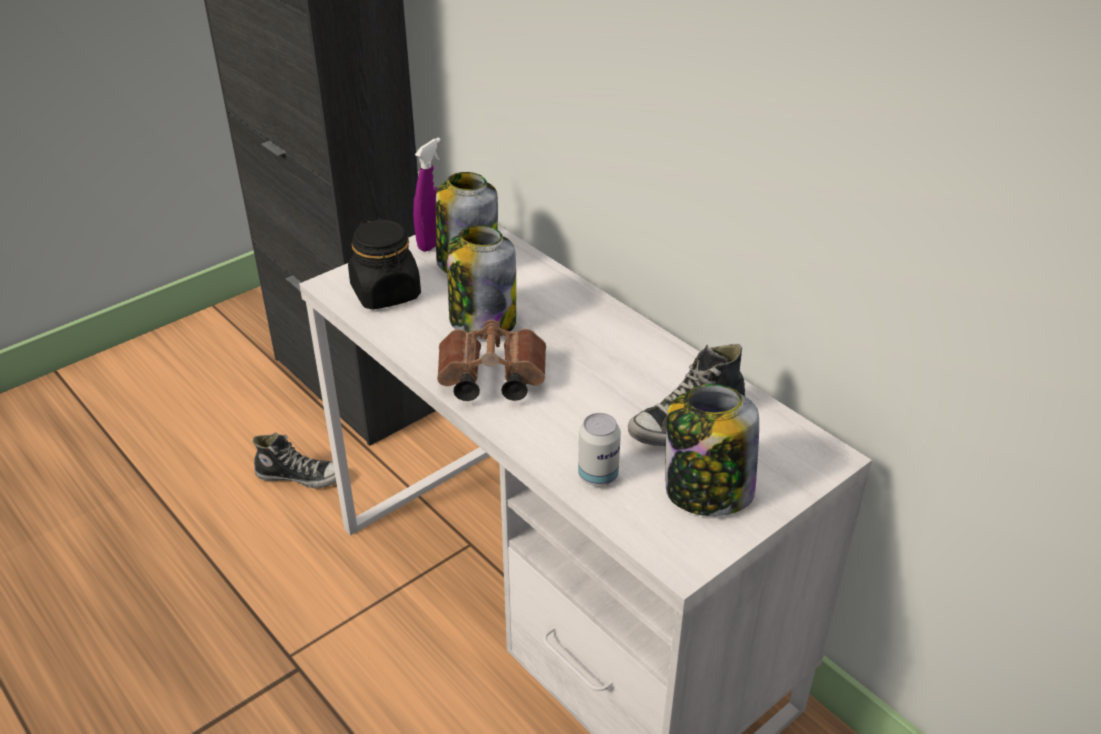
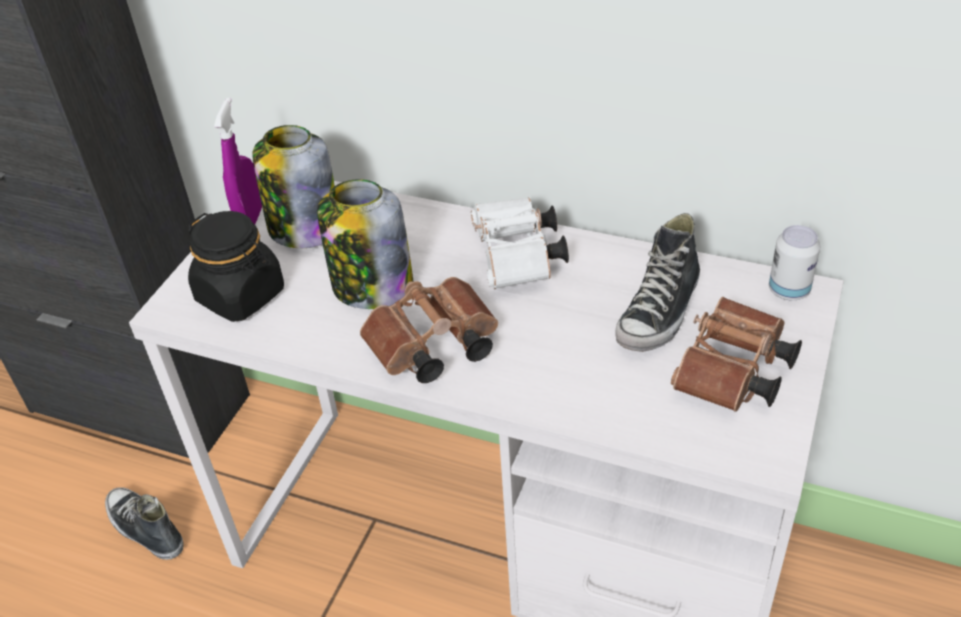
camera: 25 degrees left, 5 degrees up
(301, 476) = (145, 529): shoe -> shoe turned 120 degrees counterclockwise
(598, 476) = (621, 405): can -> can (788, 290)
(608, 342) = (517, 259): none -> white binoculars
(706, 491) = (732, 375): jar -> brown binoculars

